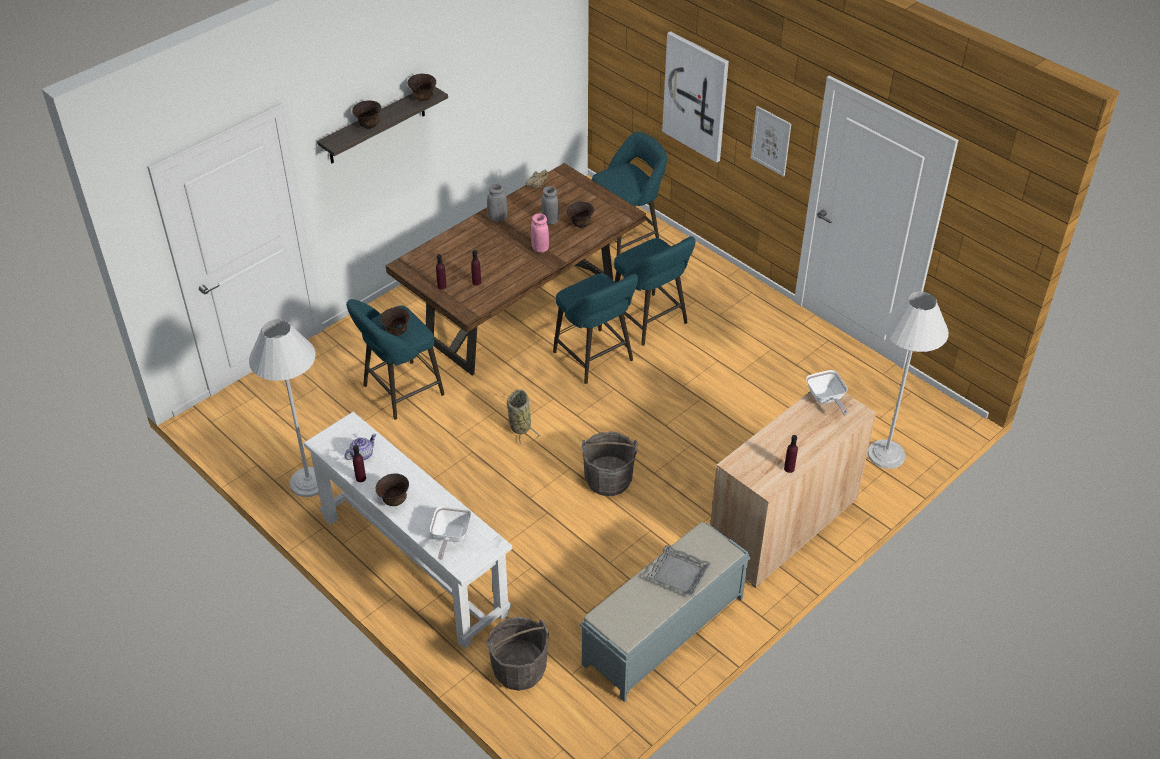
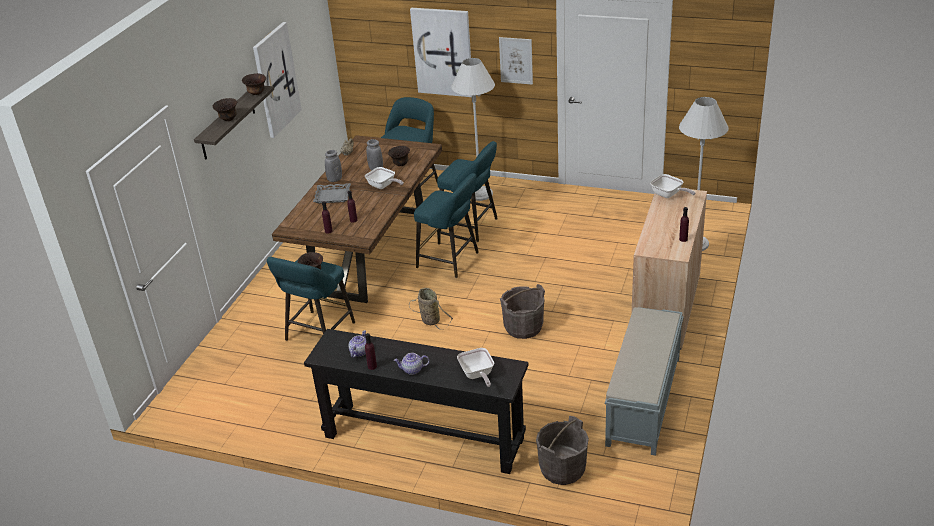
camera: 25 degrees left, 10 degrees down
(308, 482) = (291, 418): white floor lamp -> white floor lamp (479, 194)
(394, 500) = (412, 370): brown bowl -> teapot
(414, 565) = (423, 437): white console table -> black console table
(470, 78) = (276, 79): none -> picture
(540, 248) = (383, 186): pink vase -> frying pan
(678, 574) = (648, 342): grey tray -> grey tray (332, 196)

